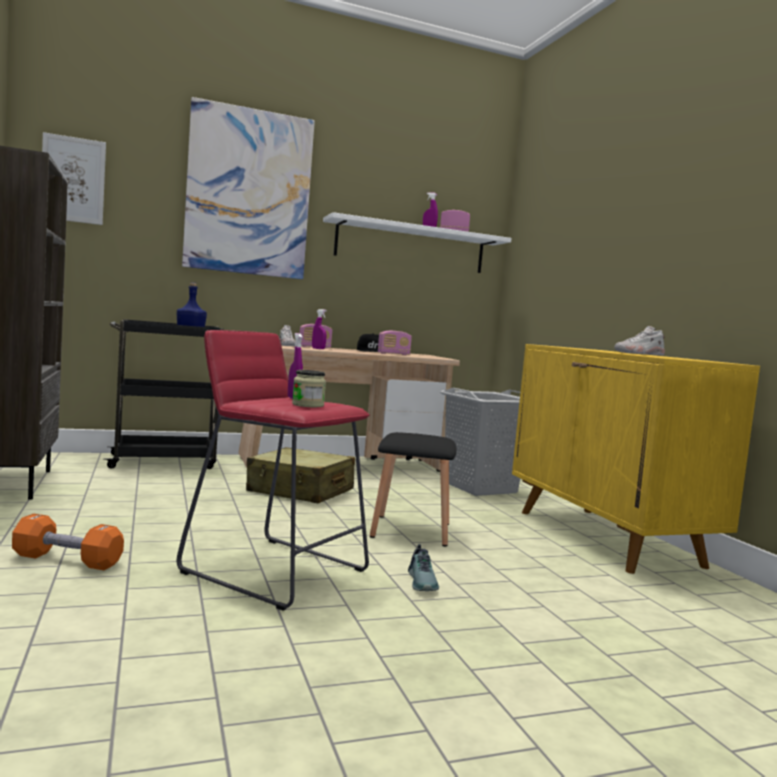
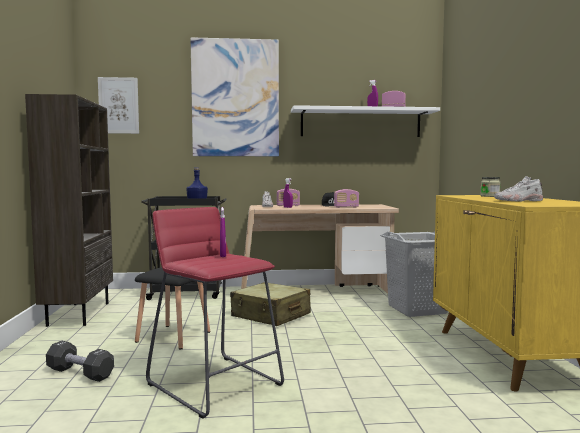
camera: 15 degrees right, 0 degrees up
(67, 560) = (80, 373): orange dumbbell -> black dumbbell
(308, 405) = (224, 262): jar -> jar (490, 196)
(409, 530) = (337, 349): black stool -> black stool (172, 337)
(423, 582) = (324, 396): shoe -> none

